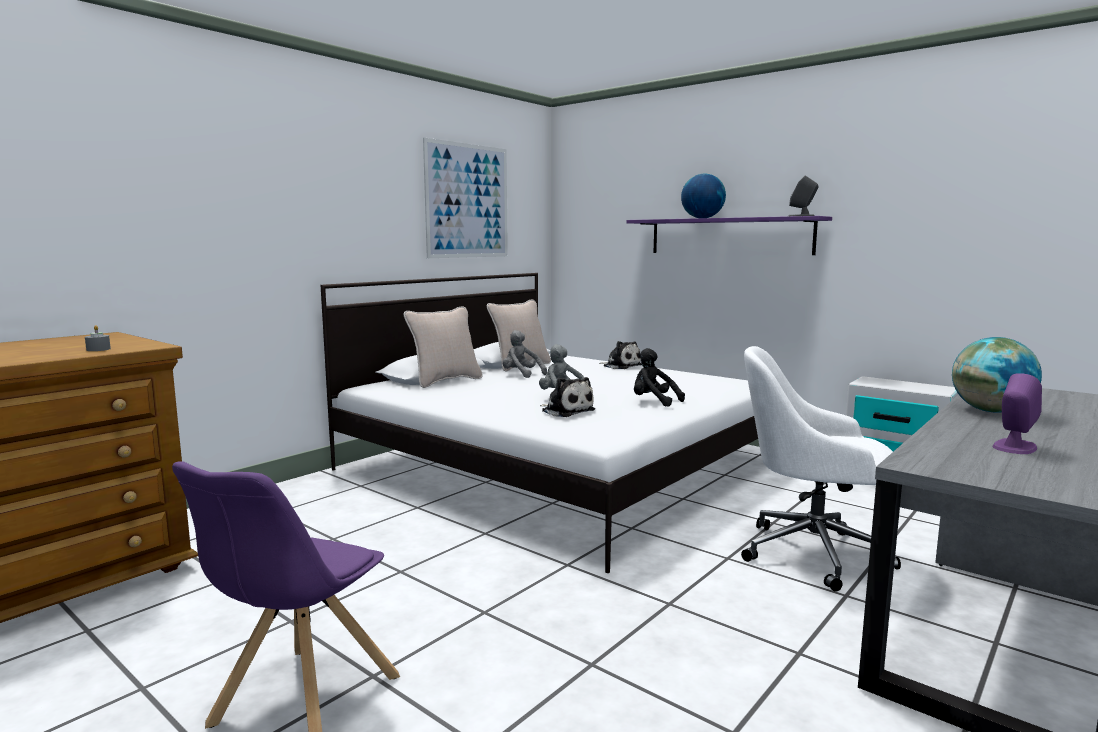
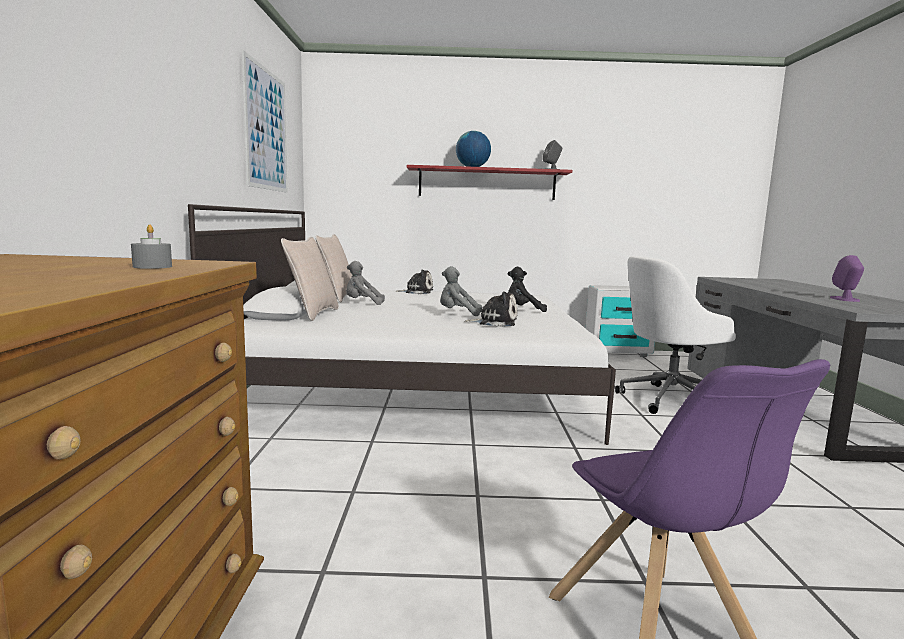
camera: 40 degrees left, 0 degrees up
(729, 236) = (487, 183): purple shelf -> red shelf
(991, 411) = (767, 287): globe -> none

